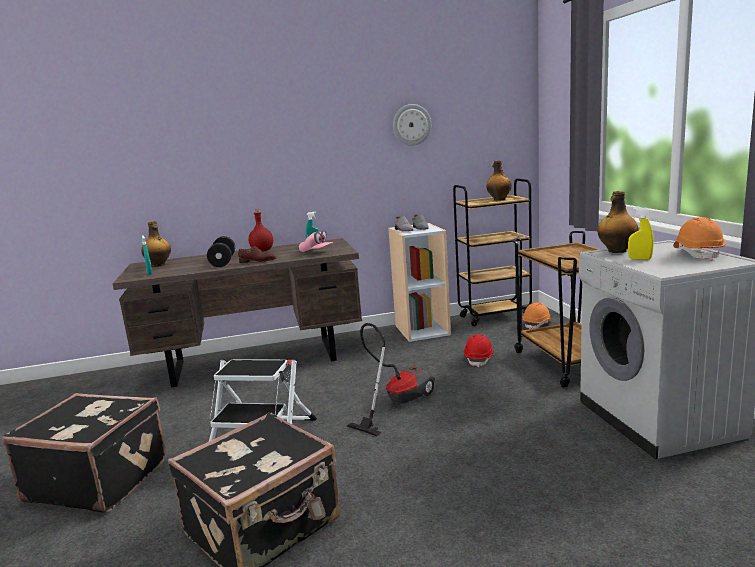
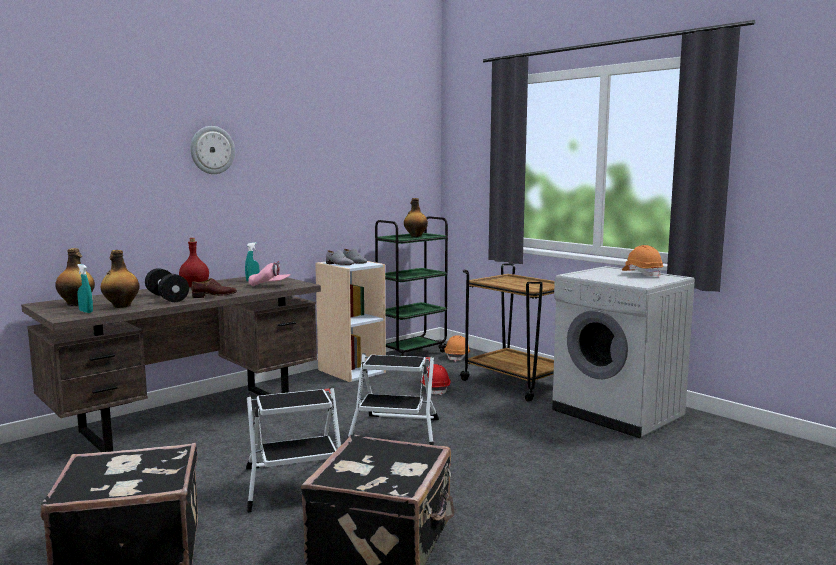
camera: 30 degrees left, 5 degrees down
(396, 403) = (396, 432): vacuum cleaner -> step ladder
(411, 125) = (338, 157): wall clock -> wall clock (212, 150)
(495, 317) = (412, 354): brown cart -> green cart
(616, 251) = (582, 273): bottle -> bottle (121, 306)
(640, 259) = (608, 278): yellow spray bottle -> none

